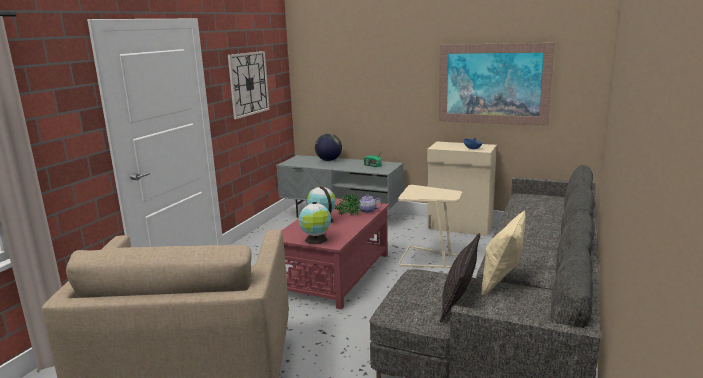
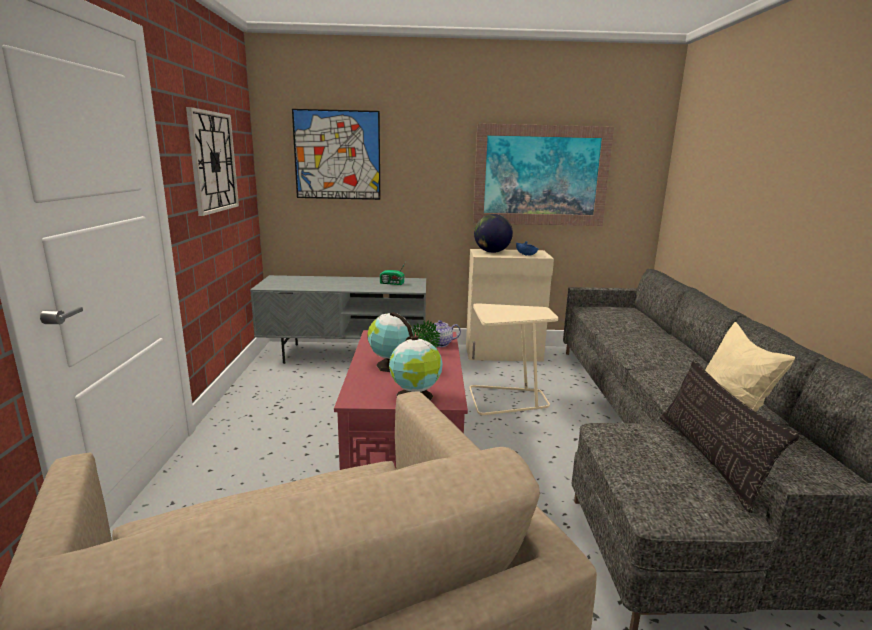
camera: 25 degrees left, 0 degrees up
(329, 160) = (324, 280): globe -> globe (492, 252)
(341, 71) = (337, 155): none -> picture

